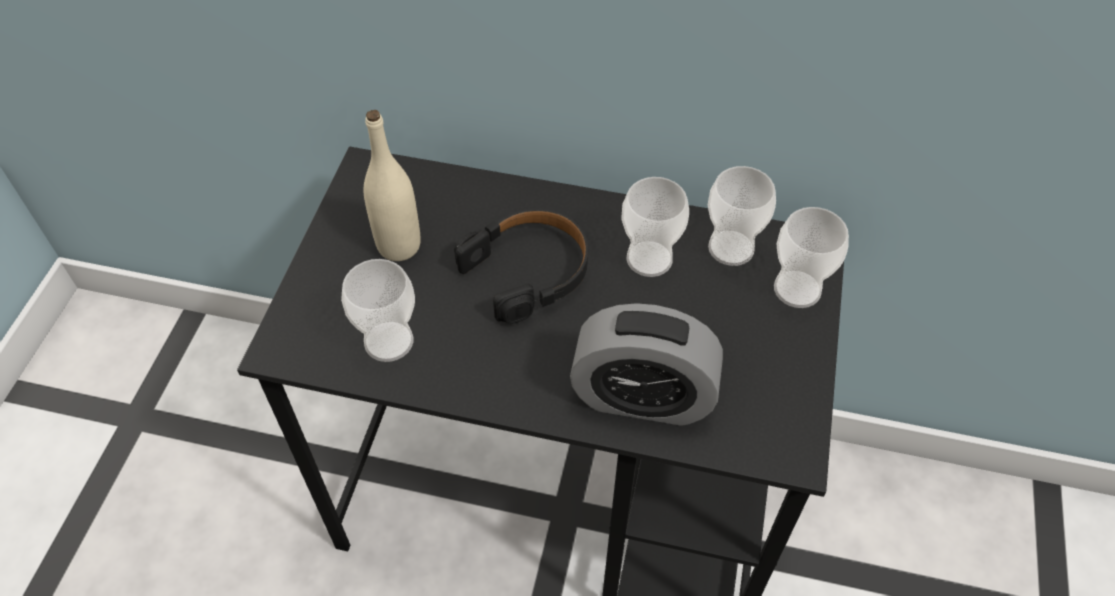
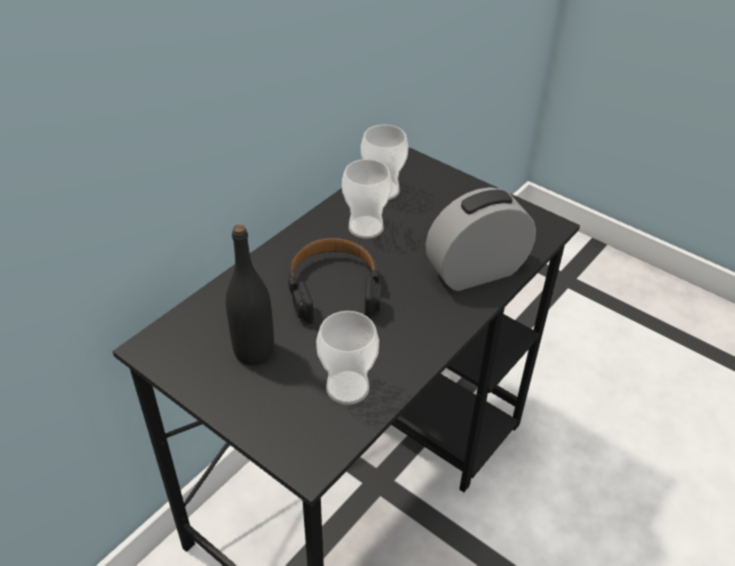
camera: 65 degrees left, 10 degrees down
(399, 246) = (254, 352): beige bottle -> black bottle
(642, 397) = (476, 271): alarm clock -> alarm clock turned 150 degrees counterclockwise
(797, 289) = (433, 178): cup -> none

